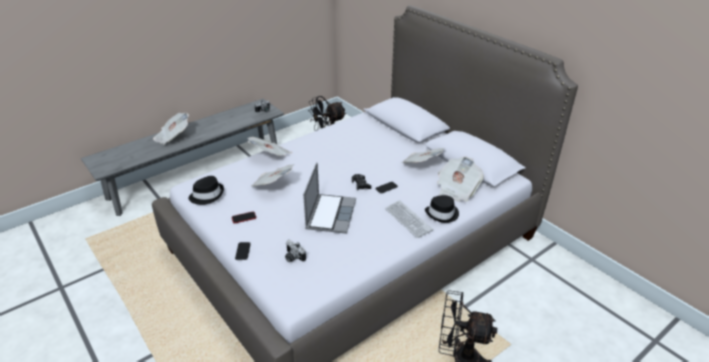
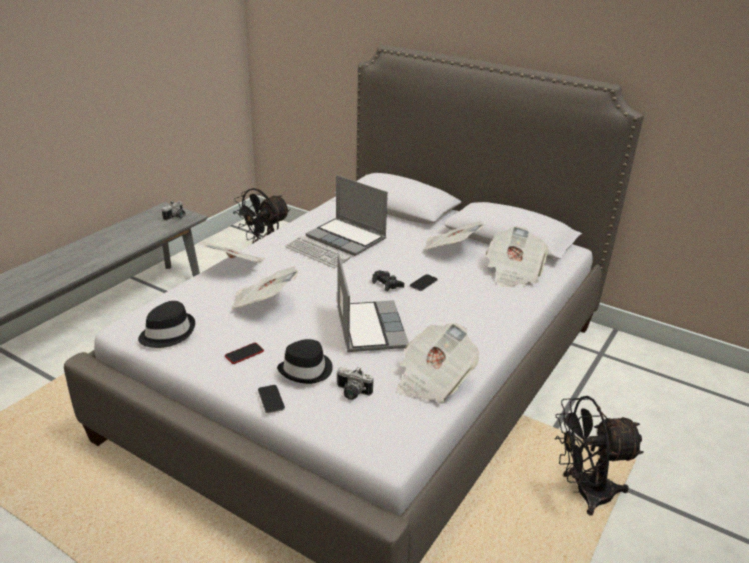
camera: 20 degrees left, 5 degrees down
(173, 137) = (47, 269): newspaper -> newspaper (433, 380)
(355, 145) = (347, 238): none -> laptop
(408, 220) = (477, 316): keyboard -> keyboard (317, 253)
(442, 214) = (515, 302): black hat -> black hat (306, 370)

